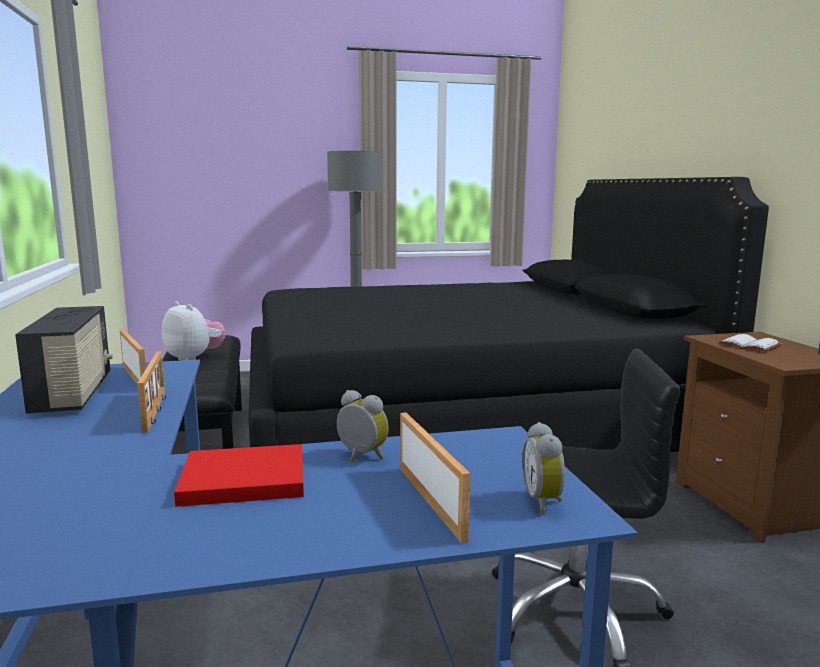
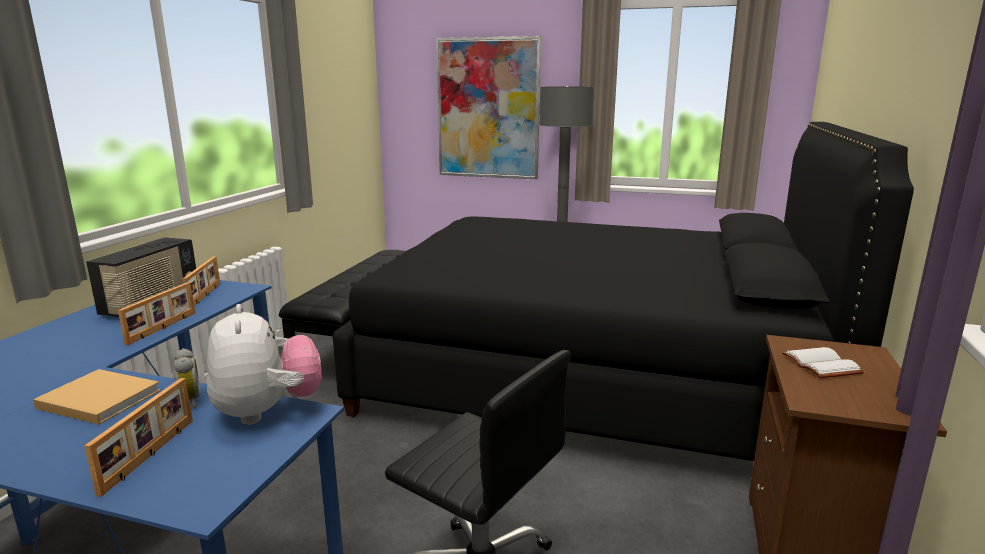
camera: 30 degrees right, 5 degrees up
(194, 358) = (364, 272): plush toy -> plush toy (268, 411)
(239, 479) = (97, 399): red book -> beige book
(256, 177) = (488, 109): none -> picture
(544, 502) = (208, 483): alarm clock -> none

